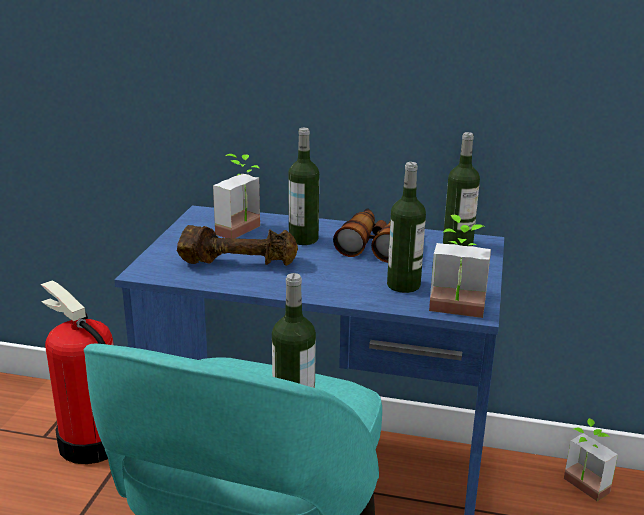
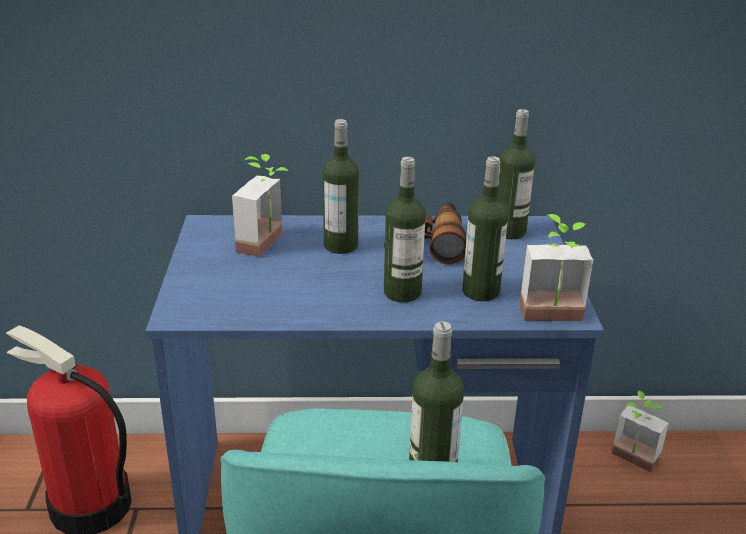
camera: 15 degrees left, 5 degrees up
(238, 262) = (283, 287): brown dumbbell -> none
(334, 278) = (402, 292): none -> bottle

